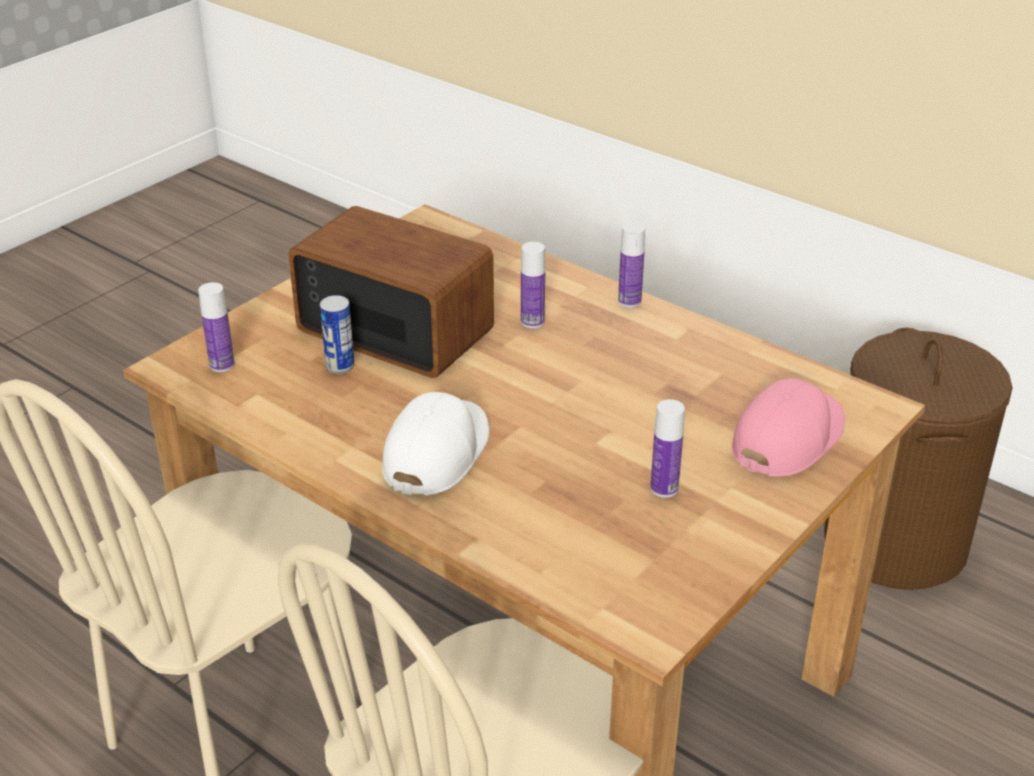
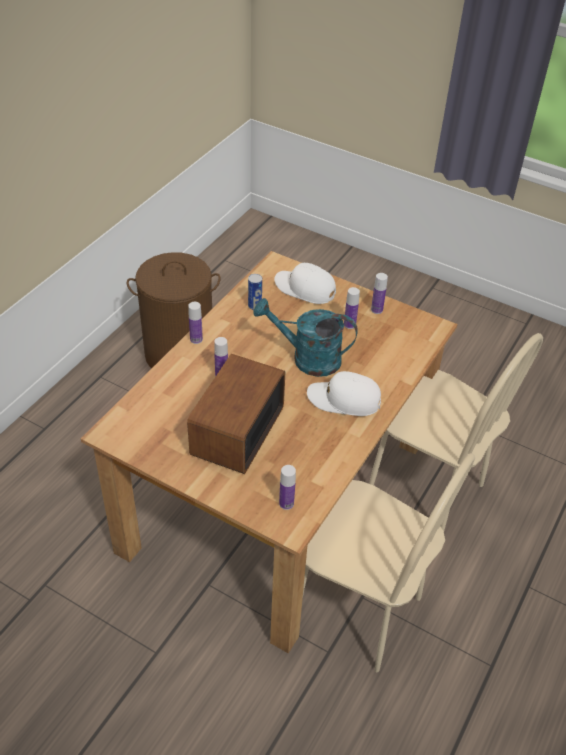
camera: 100 degrees left, 10 degrees up
(340, 366) = (278, 449): can -> can (254, 306)
(562, 420) = (307, 358): none -> turquoise watering can
(716, 538) = (377, 310): none -> bottle
(788, 438) = (305, 289): pink cap -> white cap

